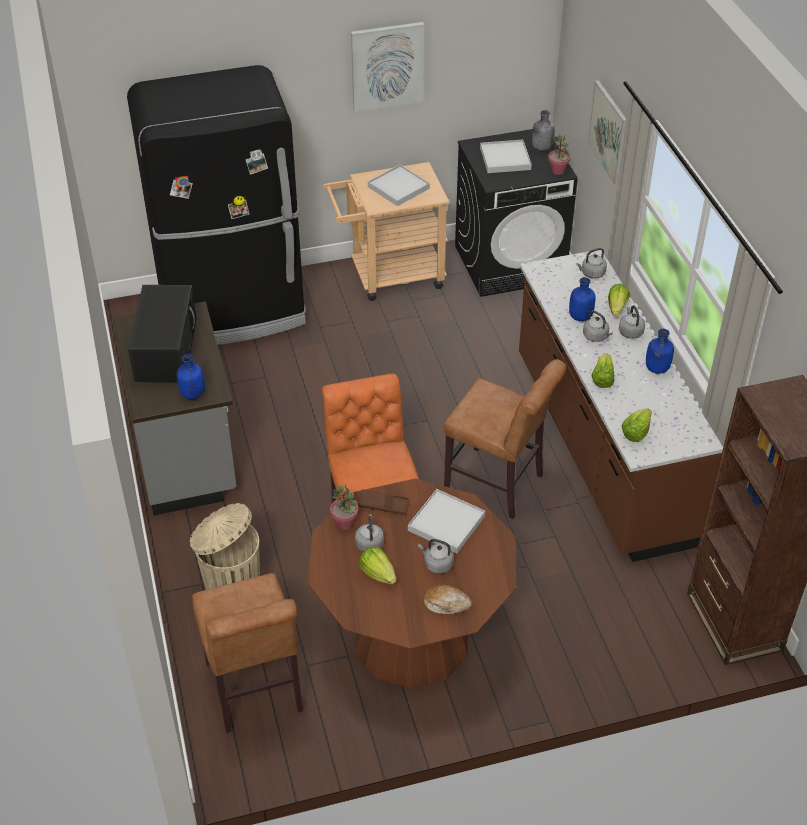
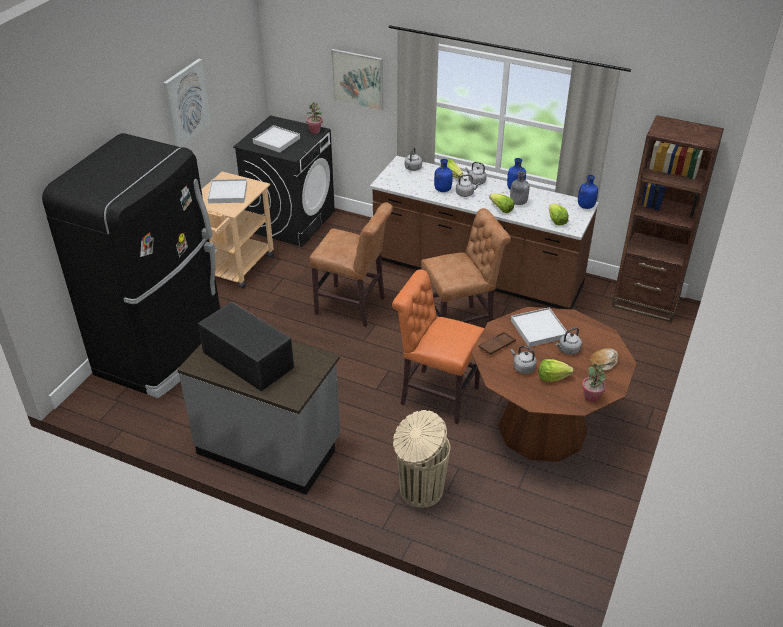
camera: 50 degrees left, 5 degrees down
(192, 394) = (310, 369): blue bottle -> blue bottle (585, 206)
(255, 692) = (517, 525): brown chair -> brown chair (354, 307)
(345, 523) = (494, 369): potted plant -> potted plant (591, 397)
(541, 148) = (286, 125): grey bottle -> grey bottle (518, 203)

